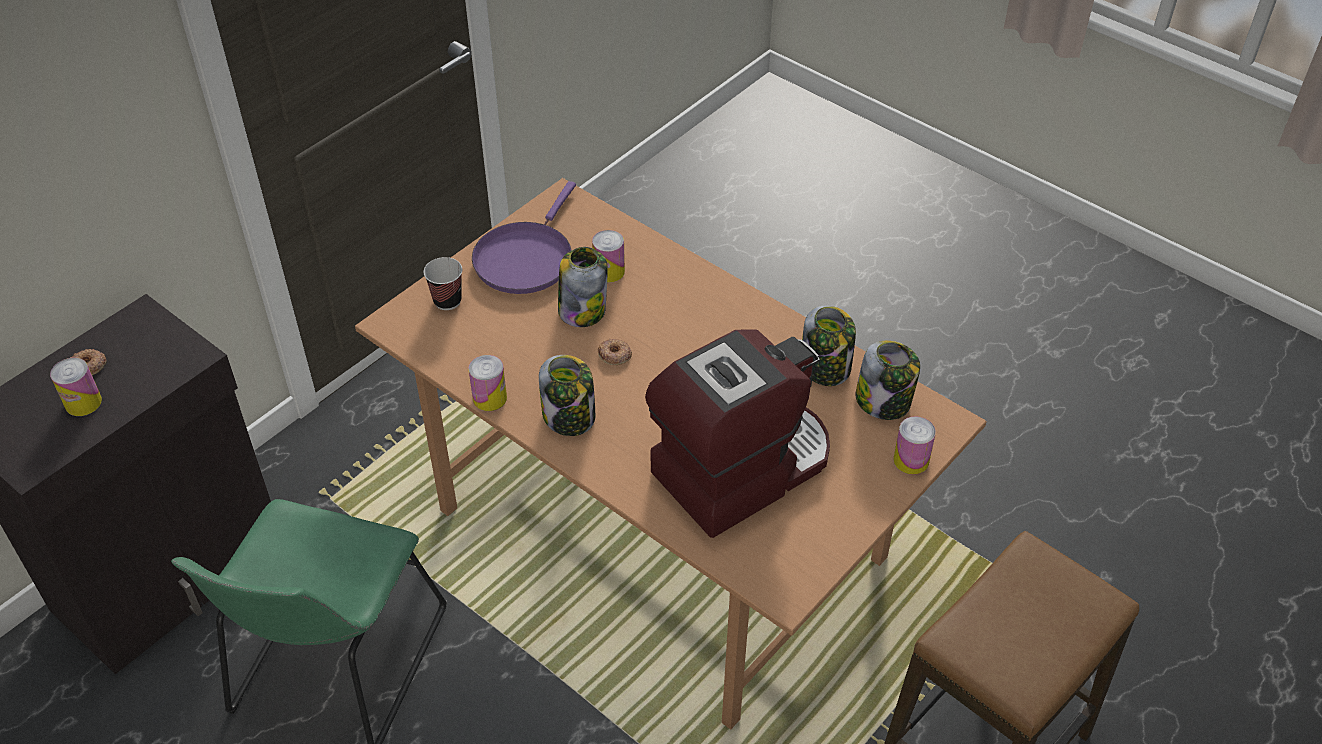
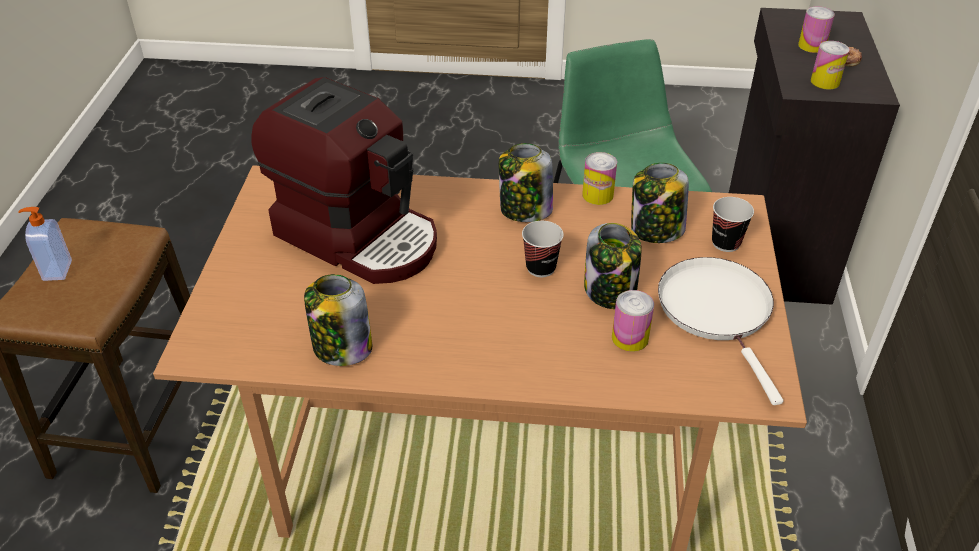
camera: 145 degrees right, 5 degrees down
(525, 258) = (717, 311): purple frying pan -> white frying pan
(614, 355) = (541, 268): donut -> cup
(741, 467) = (359, 236): coffee machine -> coffee machine turned 75 degrees counterclockwise
(884, 401) = (265, 342): jar -> jar (656, 230)
(911, 460) = (214, 303): can -> can (825, 82)
(1051, 640) = (56, 270): none -> soap dispenser

